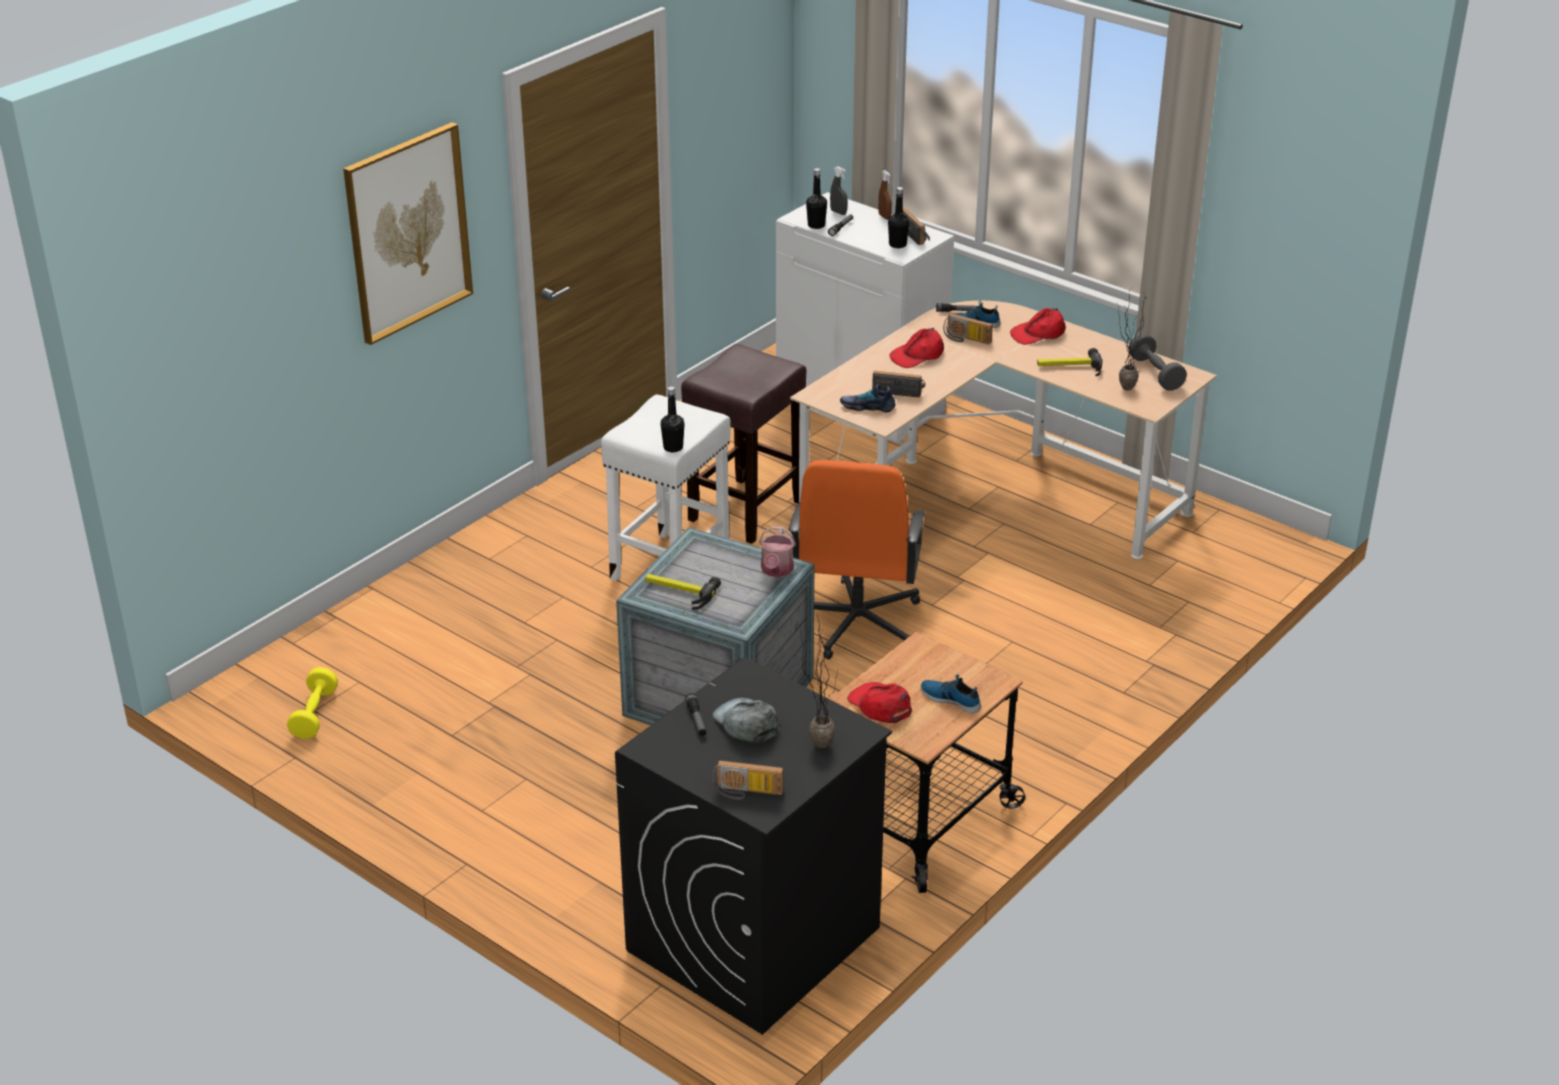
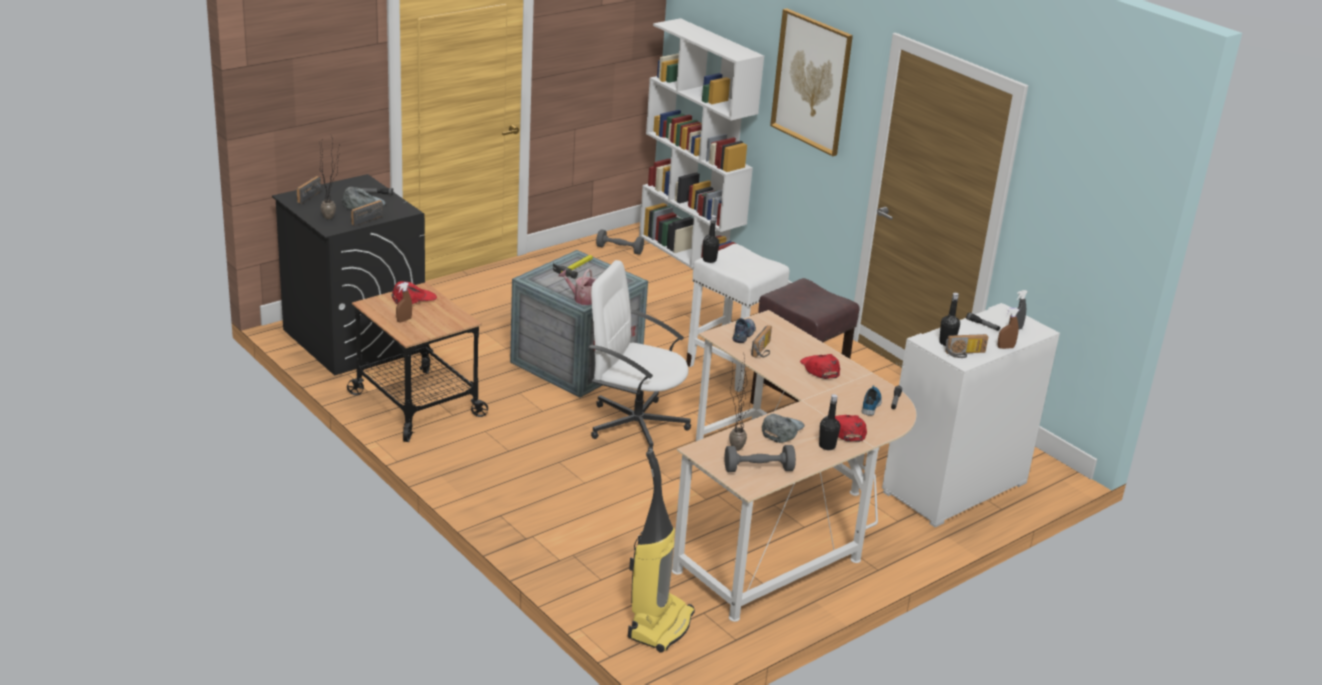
camera: 100 degrees right, 5 degrees down
(314, 714) = (619, 249): yellow dumbbell -> grey dumbbell
(315, 641) = (690, 255): none -> white bookcase
(816, 225) = (988, 316): black bottle -> black bottle (827, 446)
(855, 623) = (635, 424): orange office chair -> white office chair
(951, 699) = (404, 320): shoe -> brown spray bottle
(965, 339) = (843, 394): radio -> radio (366, 218)
(1069, 367) = (781, 430): hammer -> grey cap
(1233, 555) = (659, 625): none -> vacuum cleaner

